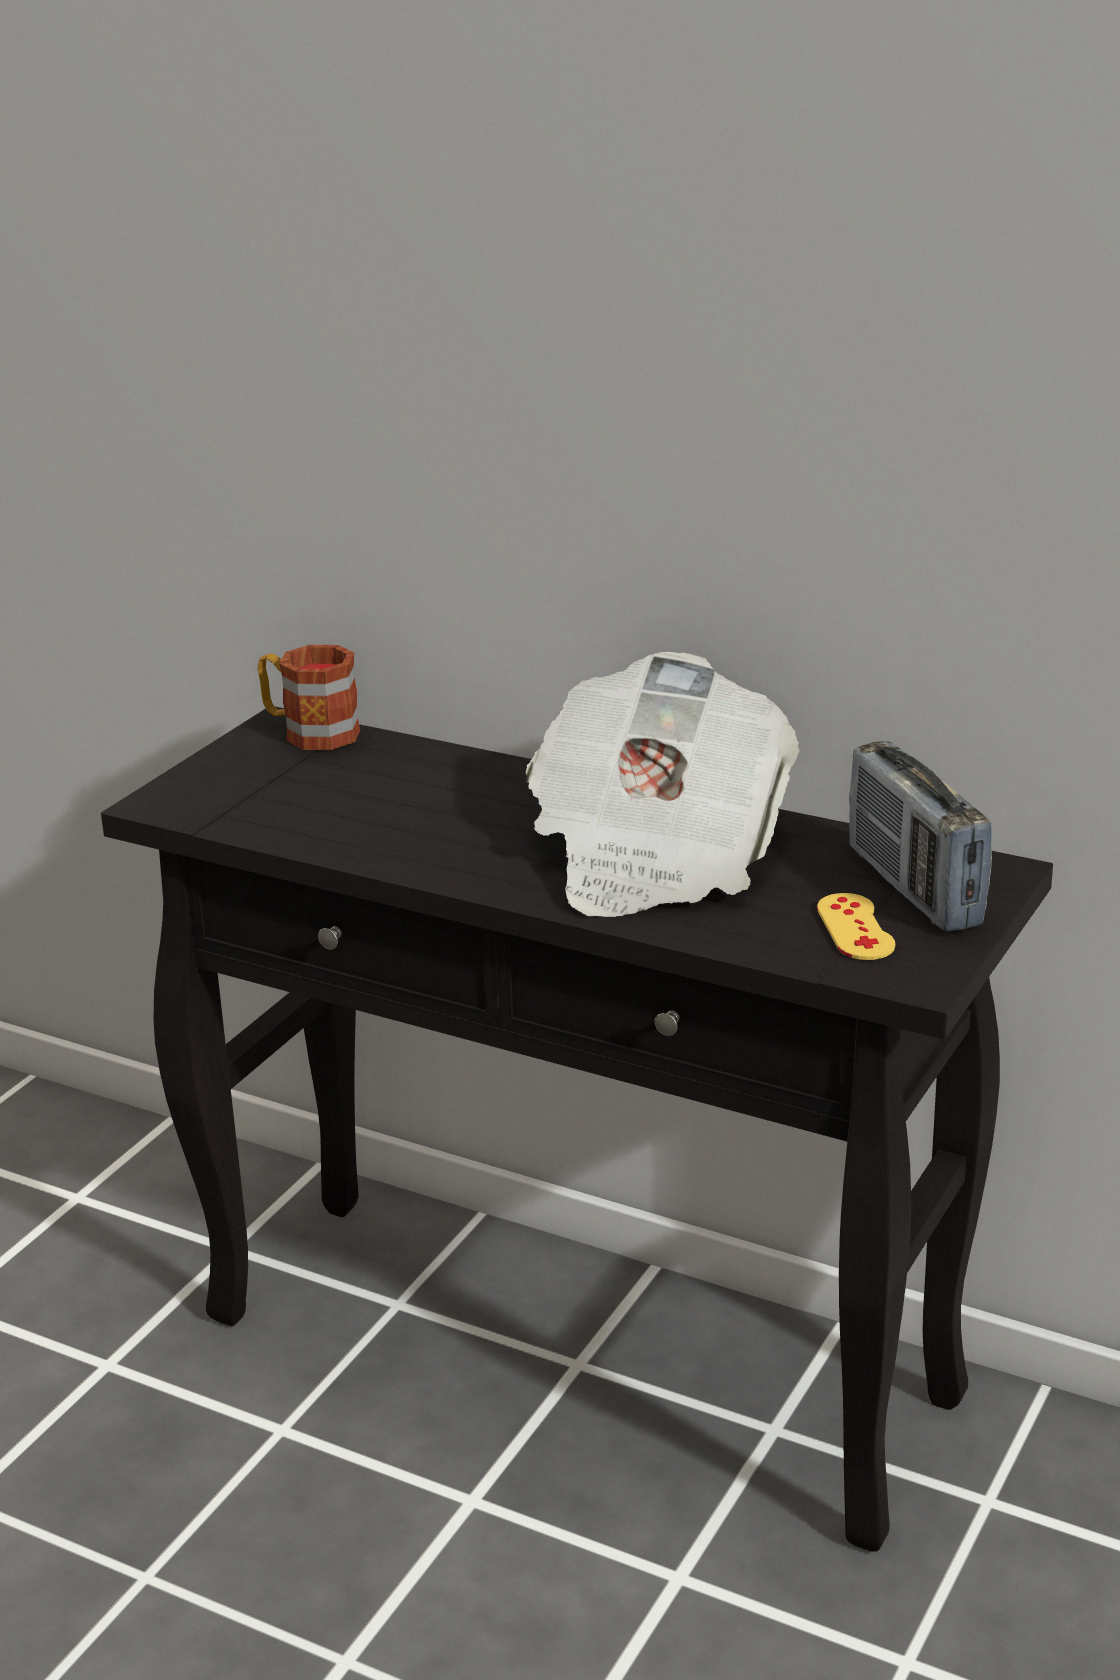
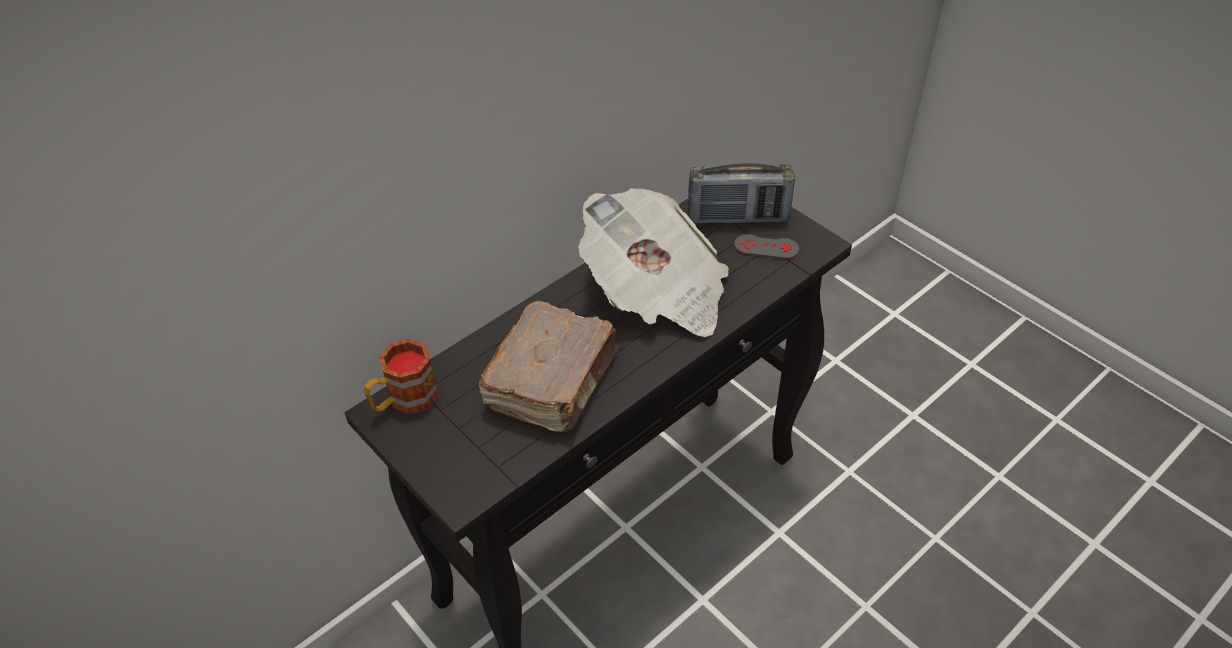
camera: 70 degrees left, 20 degrees up
(403, 817) = (553, 381): none -> brown book
(855, 927) = (766, 247): yellow game controller -> grey game controller

